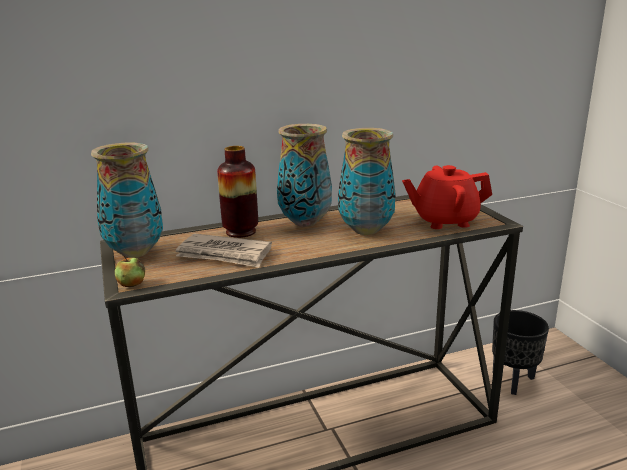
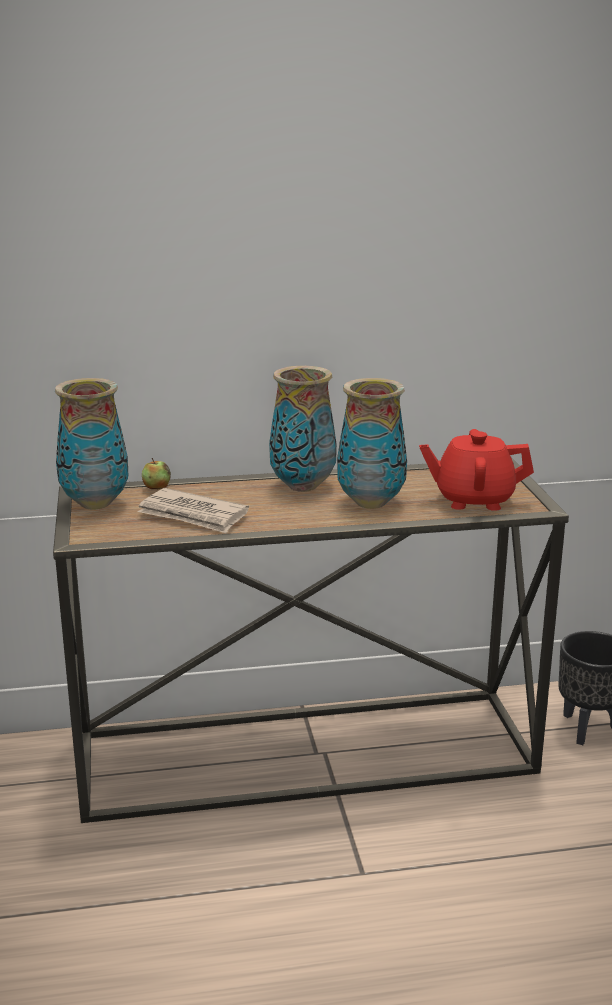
camera: 10 degrees right, 0 degrees up
(131, 284) = (84, 537): apple -> apple (156, 487)
(240, 232) = (221, 491): vase -> none

